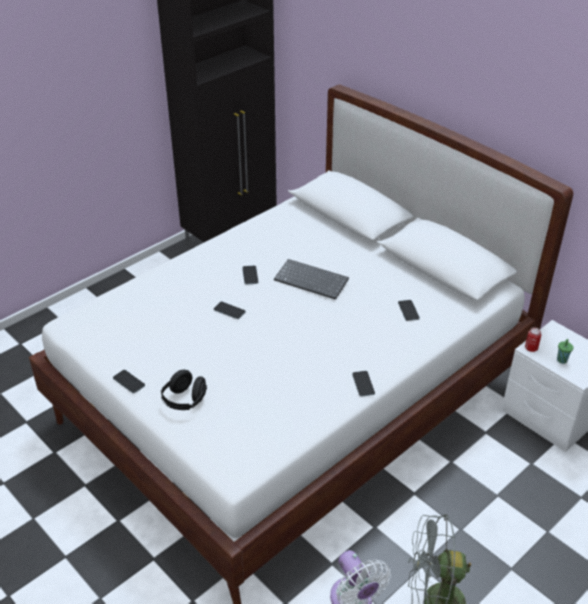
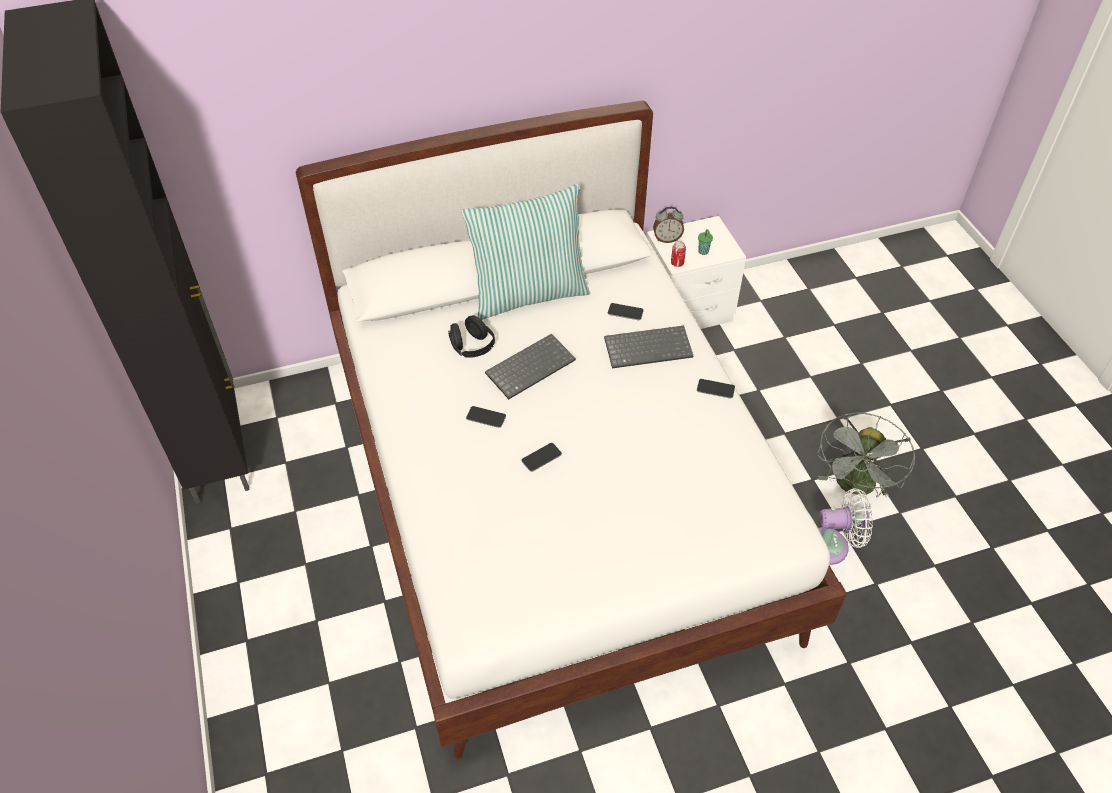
camera: 65 degrees left, 10 degrees up
(129, 382) = (614, 593): phone -> none
(184, 401) = (672, 547): black headphones -> black headphones (472, 347)
(380, 333) = (649, 347): none -> keyboard
(385, 258) = (528, 294): none -> pillow
(554, 334) = (667, 239): none -> alarm clock

